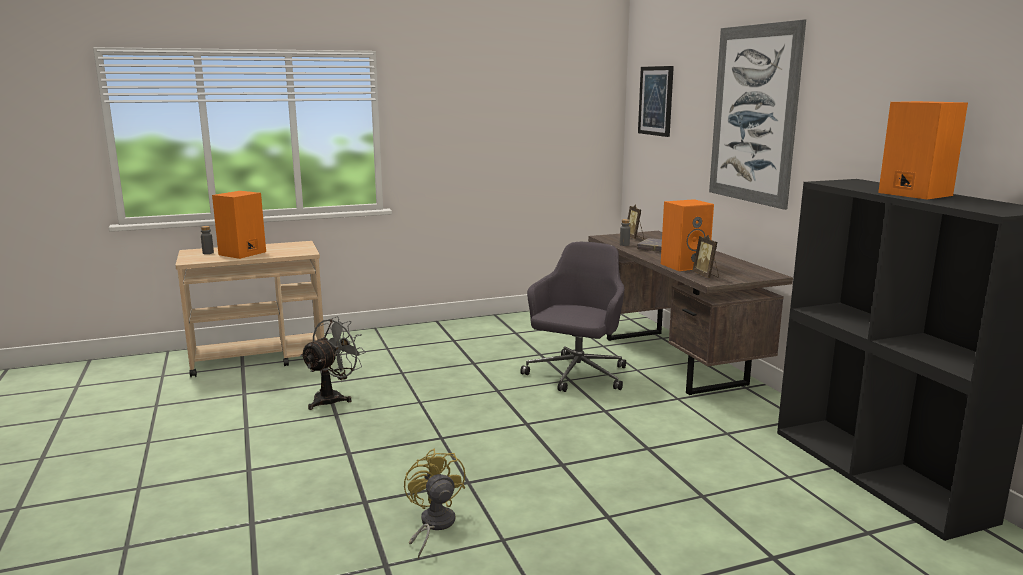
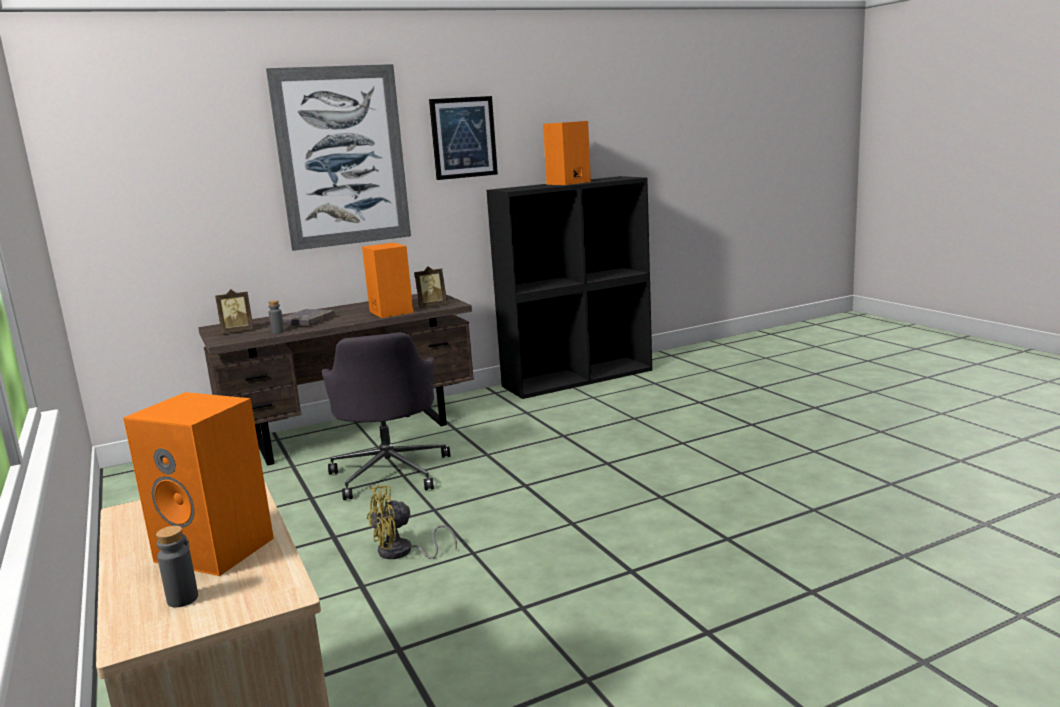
camera: 95 degrees left, 0 degrees up
(333, 398) = (463, 625): grey fan -> none
(433, 525) = (742, 500): yellow fan -> yellow fan (402, 552)
(576, 375) = (390, 472): grey office chair -> grey office chair turned 120 degrees counterclockwise
(656, 101) = (134, 163): picture -> picture (463, 137)

